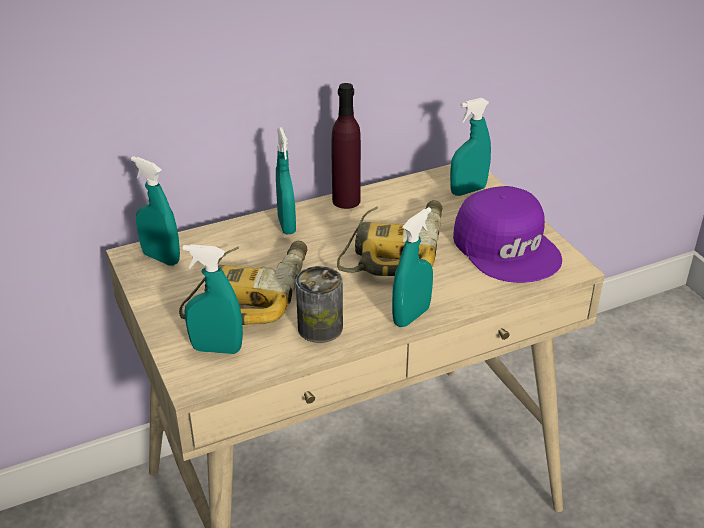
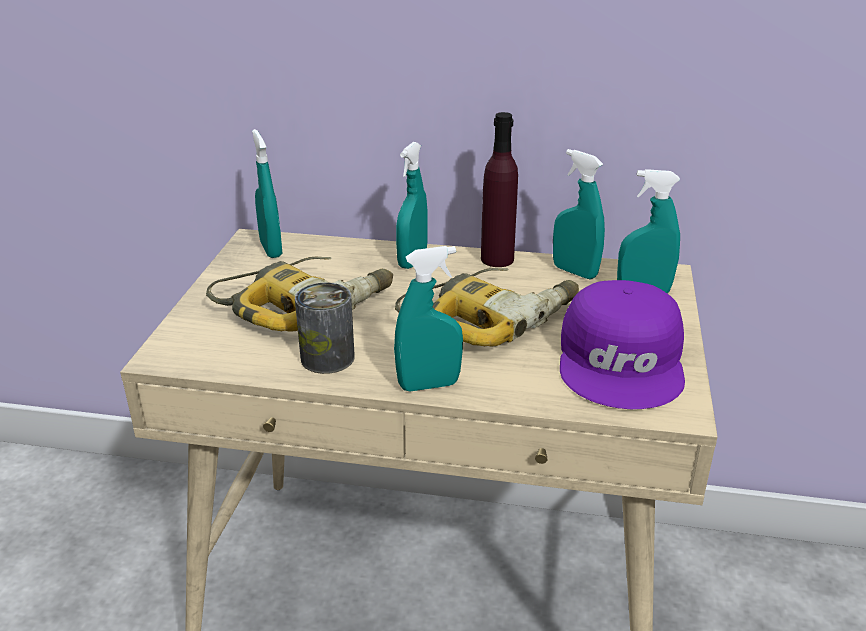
camera: 35 degrees right, 5 degrees down
(216, 349) = (216, 337): turquoise spray bottle -> turquoise spray bottle (574, 272)

